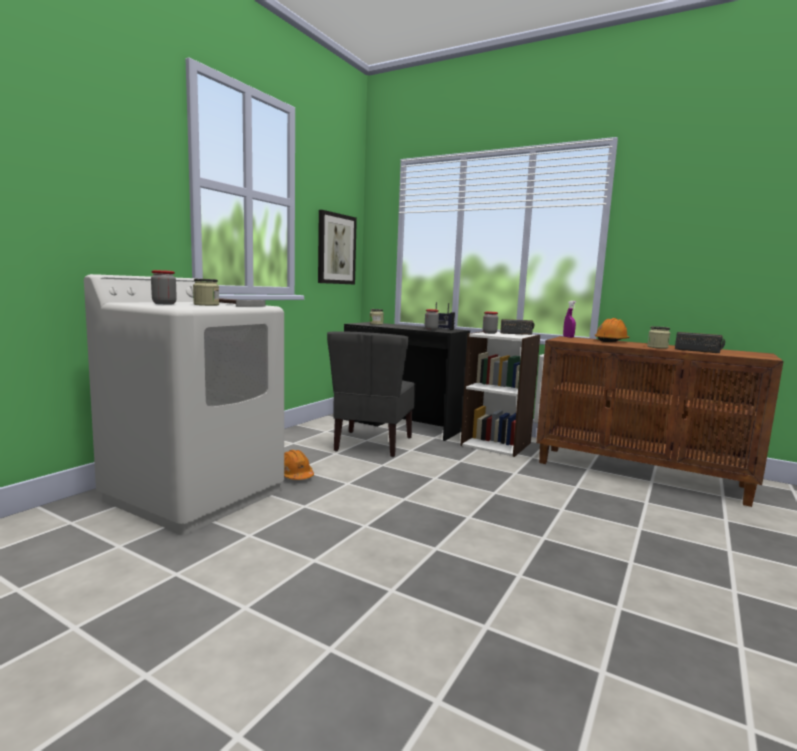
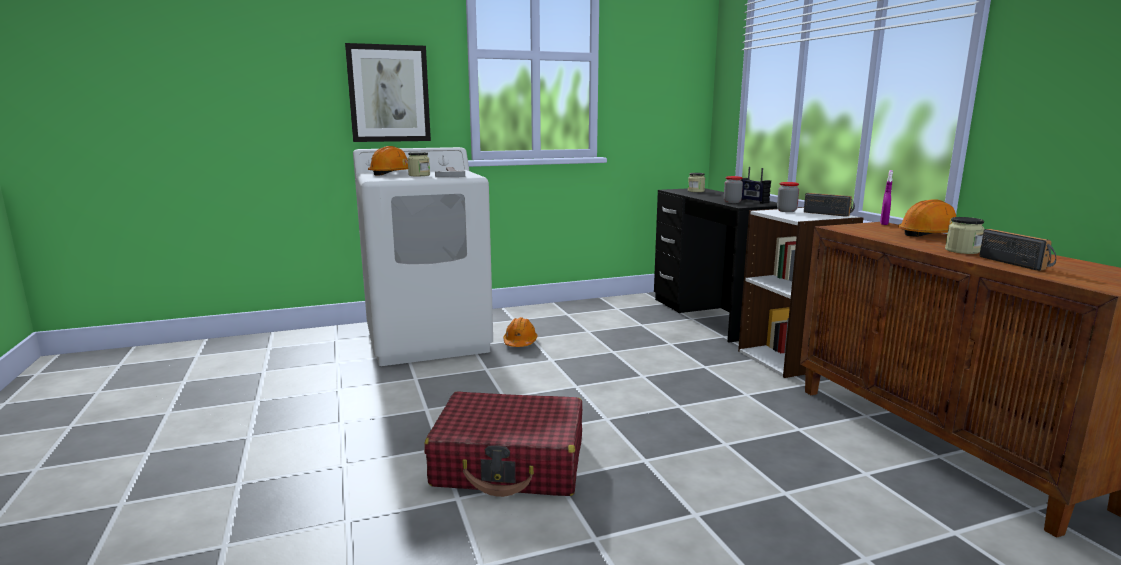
camera: 40 degrees right, 5 degrees up
(164, 304) = (392, 174): jar -> orange hard hat
(336, 249) = (664, 101): picture -> picture (389, 94)
(372, 444) = (639, 330): grey chair -> none
(469, 578) = (510, 463): none -> red suitcase

